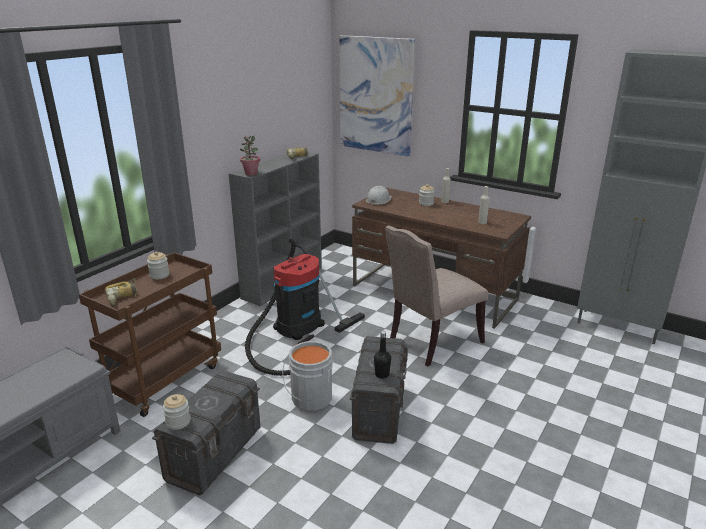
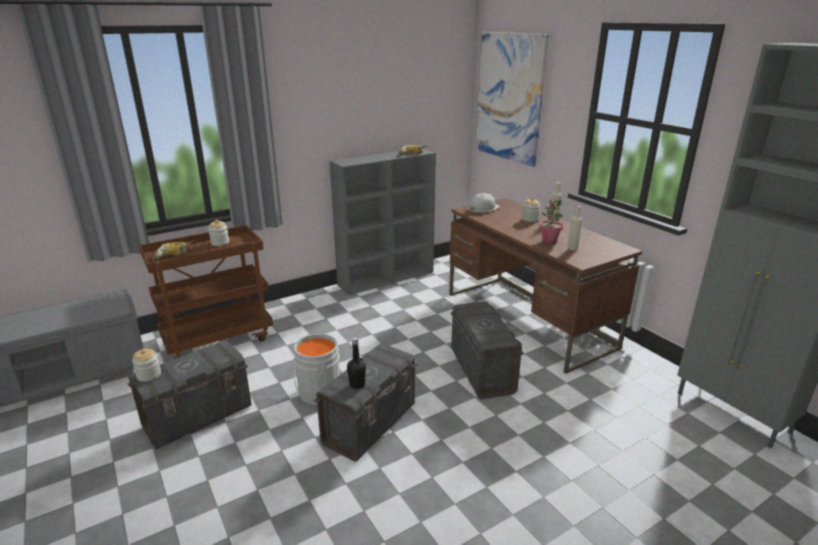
camera: 25 degrees right, 0 degrees up
(251, 173) = (347, 163): potted plant -> potted plant (549, 241)
(296, 329) = (360, 324): vacuum cleaner -> none
(431, 342) = (482, 370): beige chair -> grey storage box

